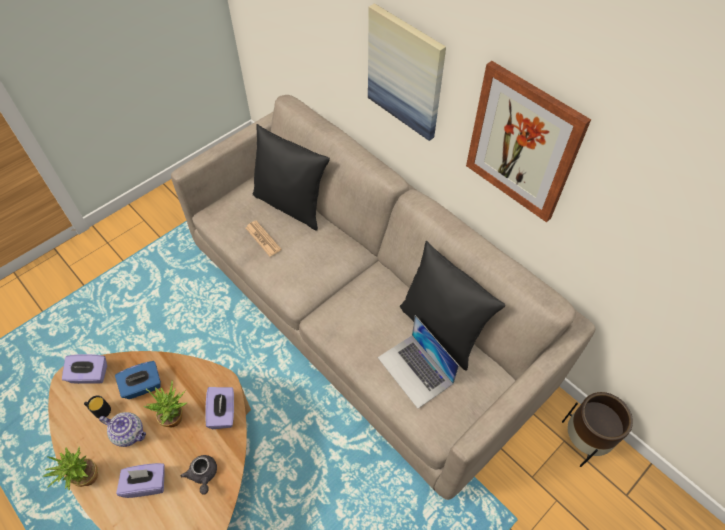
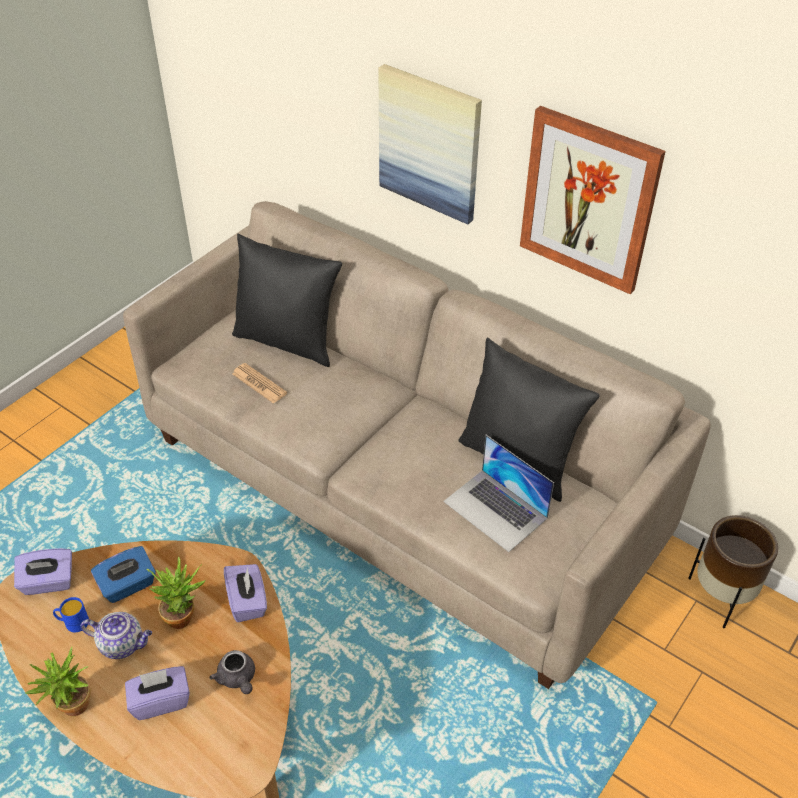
camera: 10 degrees left, 10 degrees down
(100, 410) = (73, 622): black mug -> blue mug

